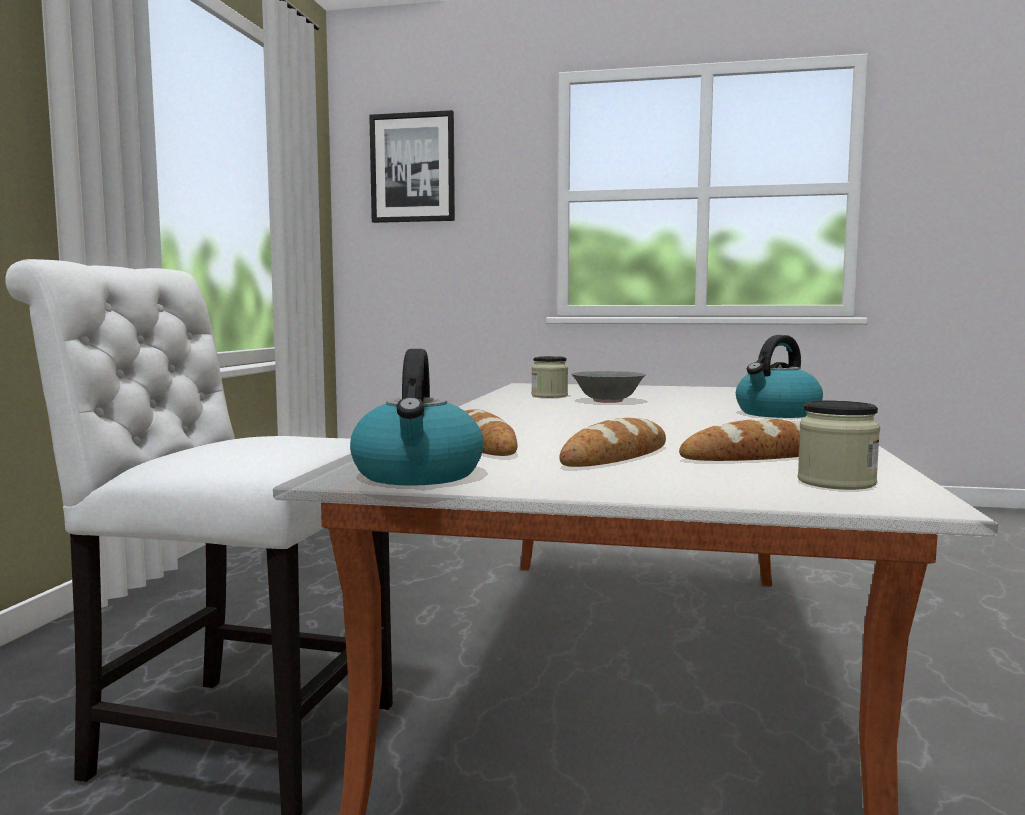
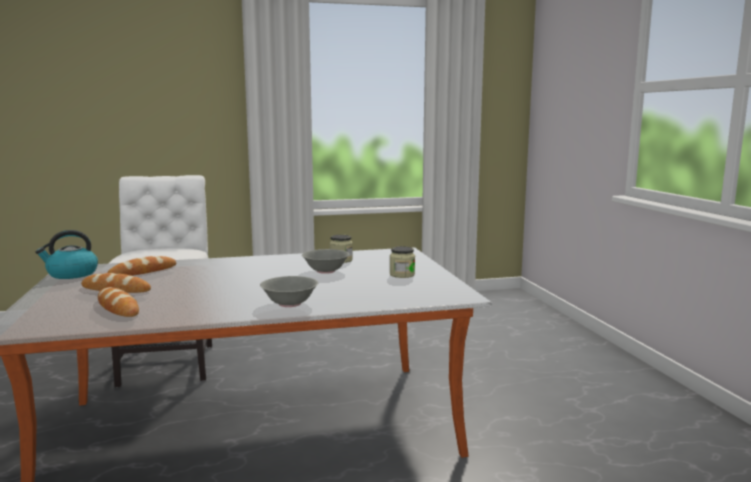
camera: 65 degrees right, 5 degrees up
(412, 168) = (563, 67): picture -> none
(777, 414) = (290, 304): kettle -> grey bowl
(836, 482) = (49, 320): jar -> jar (402, 274)

